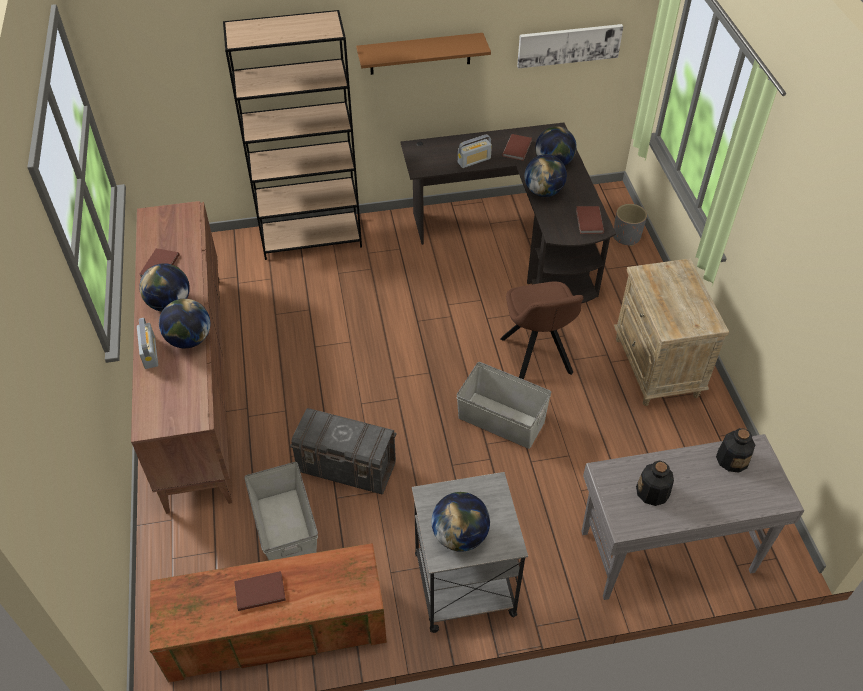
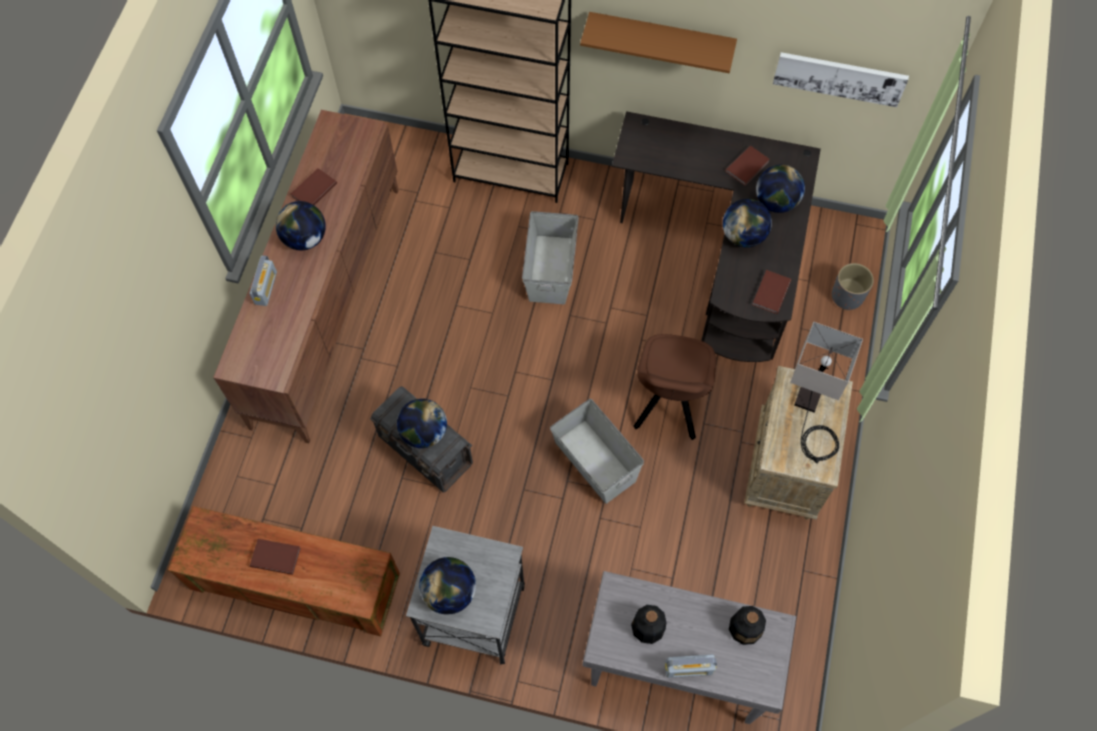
camera: 25 degrees right, 15 degrees up
(189, 339) = (306, 287): globe -> globe (424, 432)
(286, 529) = (345, 490): grey storage box -> grey storage box (551, 269)
(474, 160) = (691, 166): radio -> radio (688, 668)
(676, 292) = (811, 417): none -> table lamp

